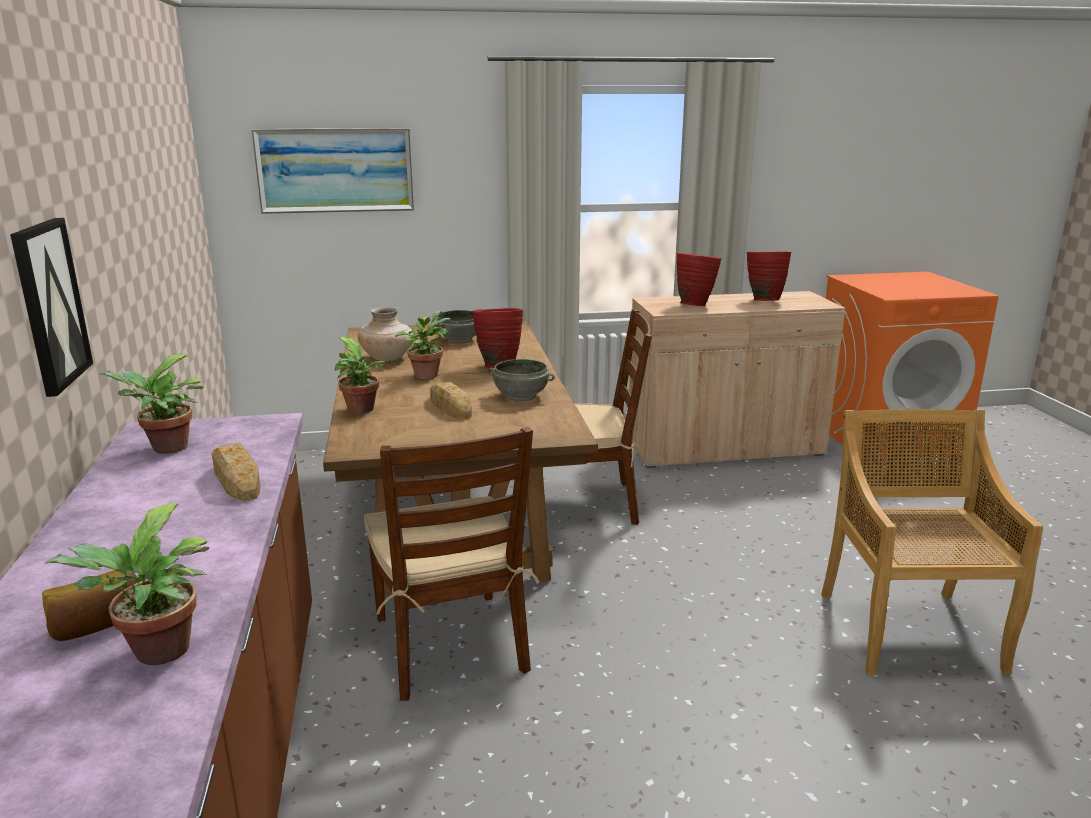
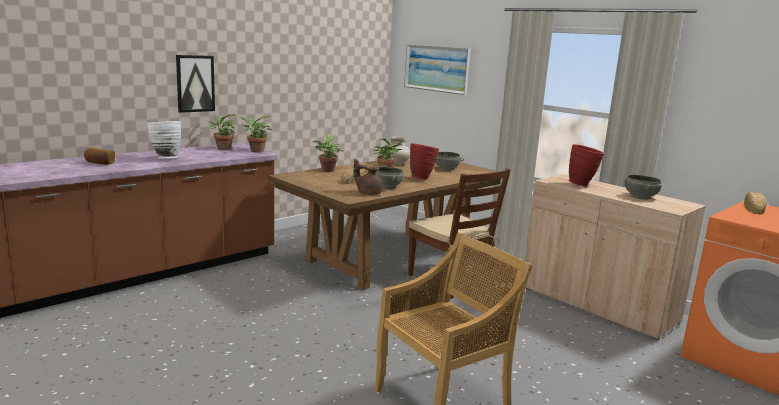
camera: 55 degrees right, 5 degrees down
(156, 654) = (87, 169): potted plant -> potted plant (255, 151)
(173, 525) = (165, 158): none -> white vase
(237, 479) = (206, 157): bread -> bread (754, 208)
(450, 644) = (286, 282): brown chair -> none
(546, 416) = (368, 193): none -> brown teapot
(763, 300) = (640, 196): red vase -> grey bowl

